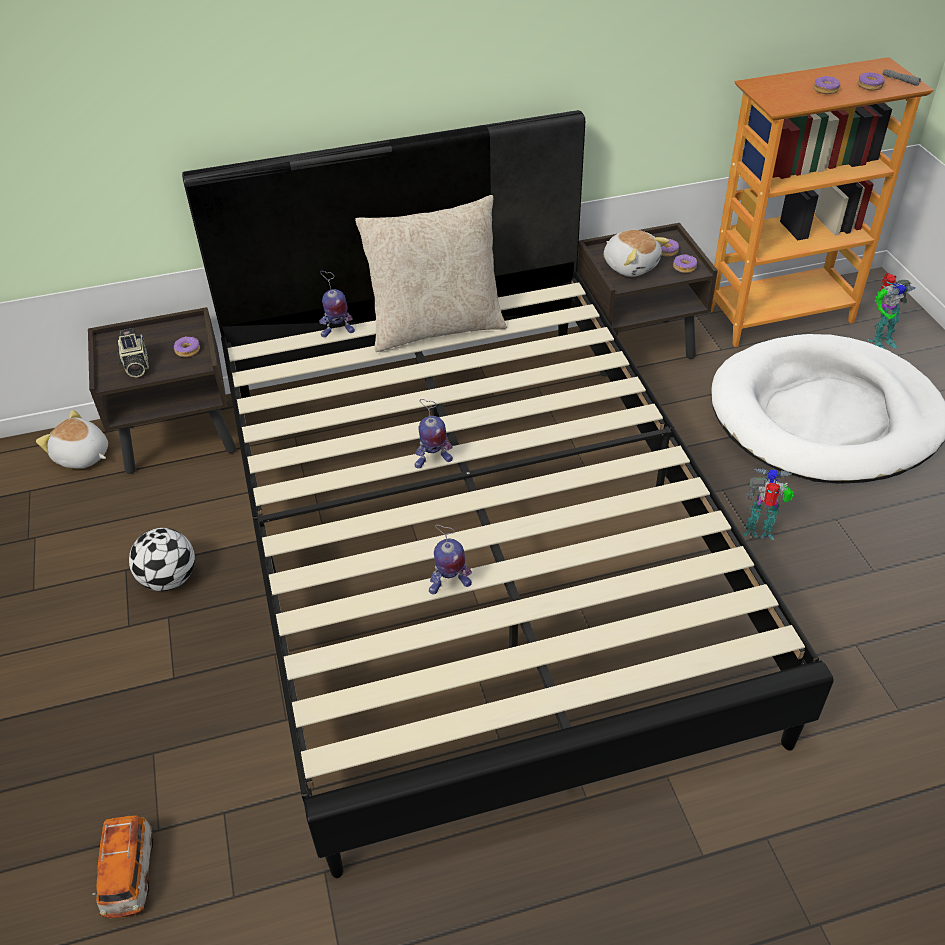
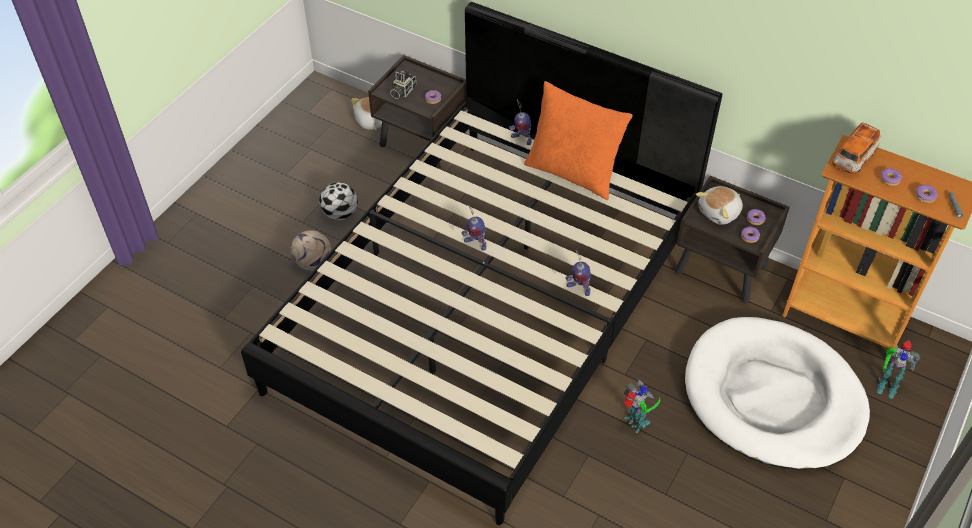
camera: 45 degrees right, 5 degrees up
(129, 874) = (197, 326): toy car -> toy car (853, 158)
(204, 659) = (313, 263): none -> football
(436, 327) = (573, 172): beige pillow -> orange pillow
(449, 585) = (405, 307): toy robot -> toy robot (578, 288)
(630, 265) = (720, 213): plush toy -> plush toy turned 45 degrees clockwise

